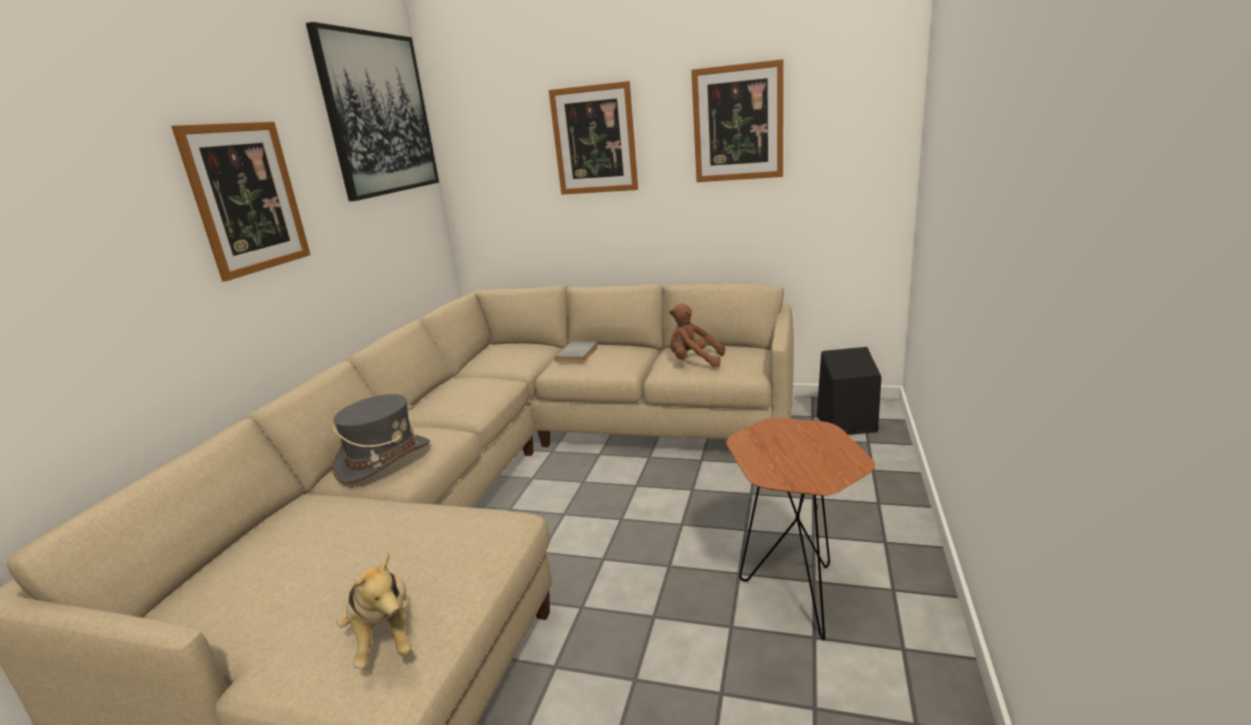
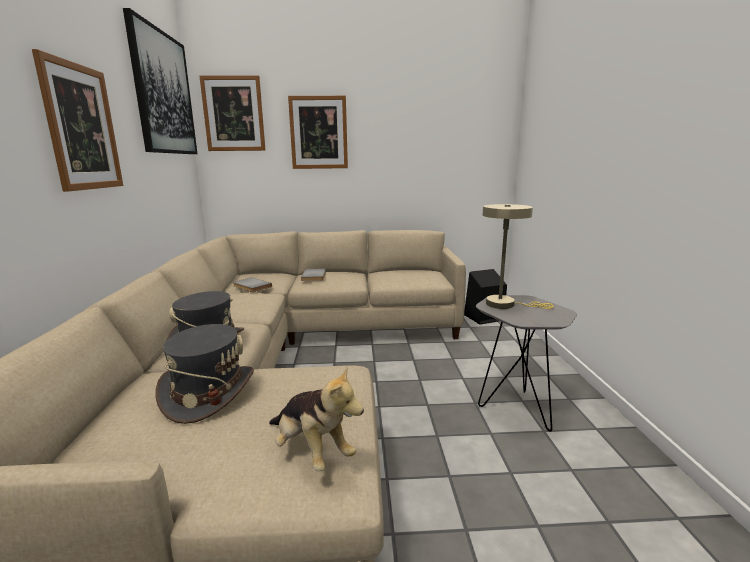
camera: 20 degrees left, 5 degrees down
(336, 535) = (208, 393): none -> grey hat
(489, 368) = (251, 286): none -> grey book
(694, 361) = (399, 277): brown plush toy -> none
(738, 123) = (414, 129): picture -> picture (233, 114)
(774, 439) = (505, 304): none -> beige table lamp
(795, 590) = (515, 407): brown side table -> grey side table

